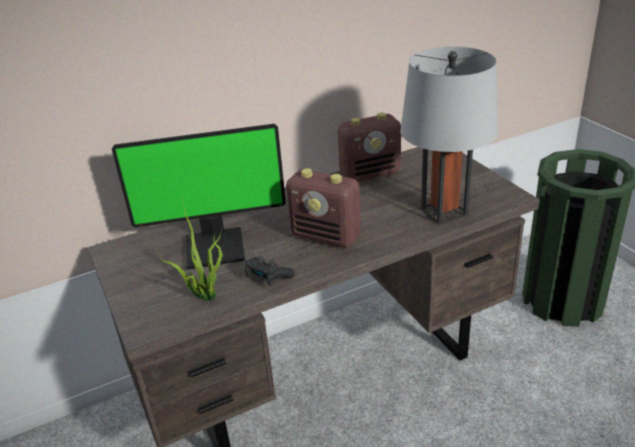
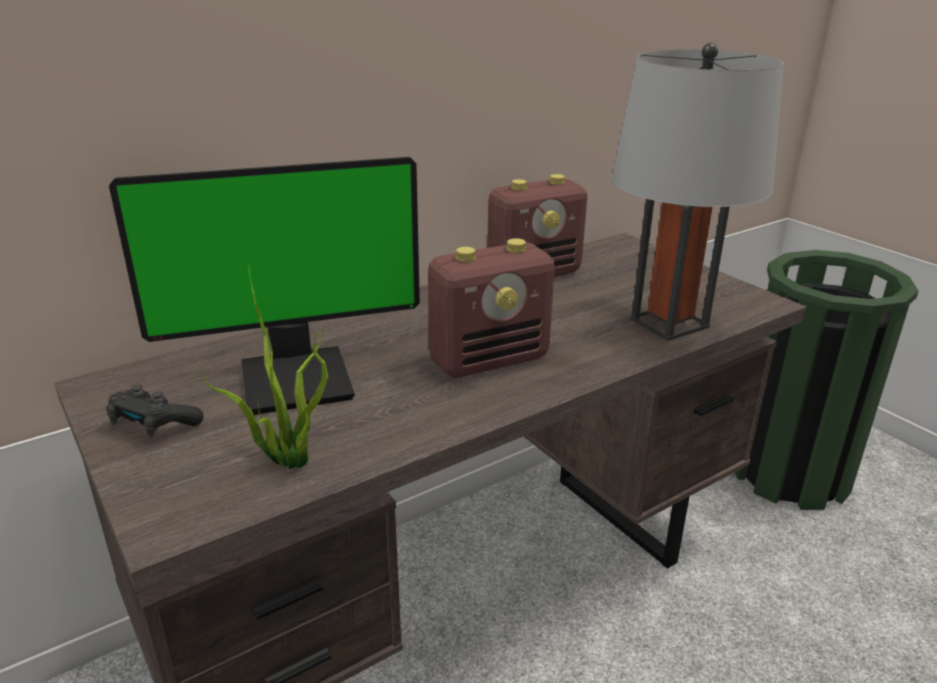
camera: 10 degrees left, 5 degrees down
(268, 277) = (401, 425): black game controller -> black game controller (154, 425)
(326, 236) = (490, 360): radio -> radio turned 45 degrees counterclockwise

